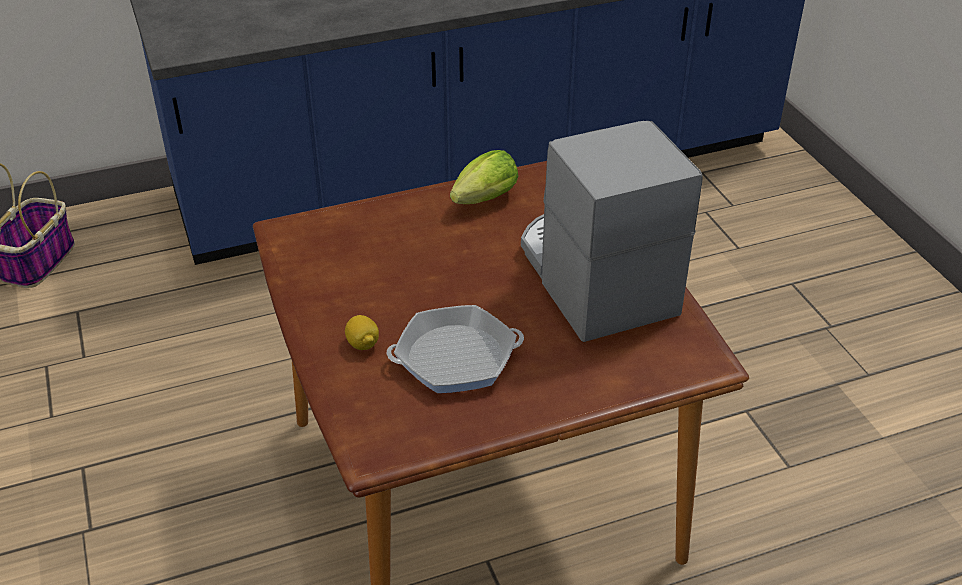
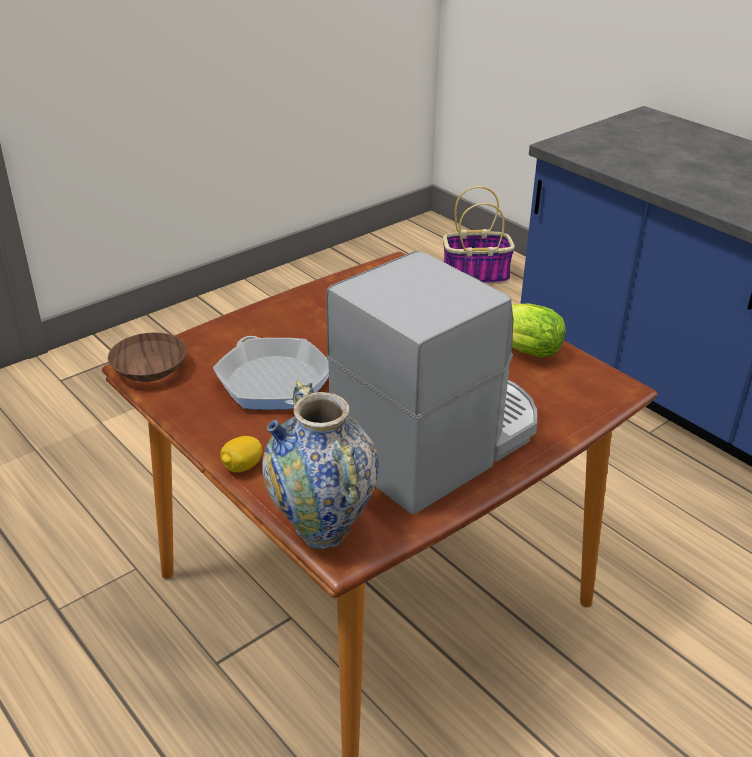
camera: 70 degrees right, 5 degrees down
(362, 344) = (270, 333): lemon -> lemon (242, 467)
(381, 446) = (149, 368): none -> brown bowl
(681, 368) = (323, 529): none -> vase

